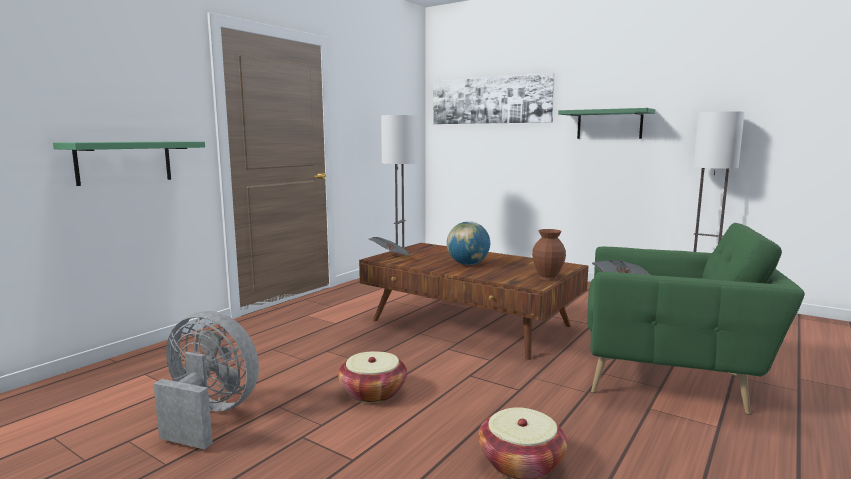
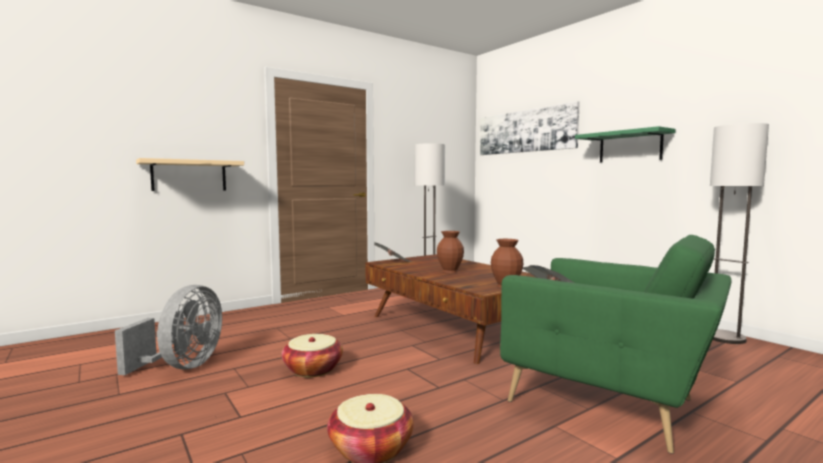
camera: 20 degrees right, 5 degrees down
(124, 162) = (189, 175): green shelf -> beige shelf
(209, 415) = (182, 366): grey fan -> grey fan turned 60 degrees clockwise
(468, 264) = (449, 271): globe -> brown vase

